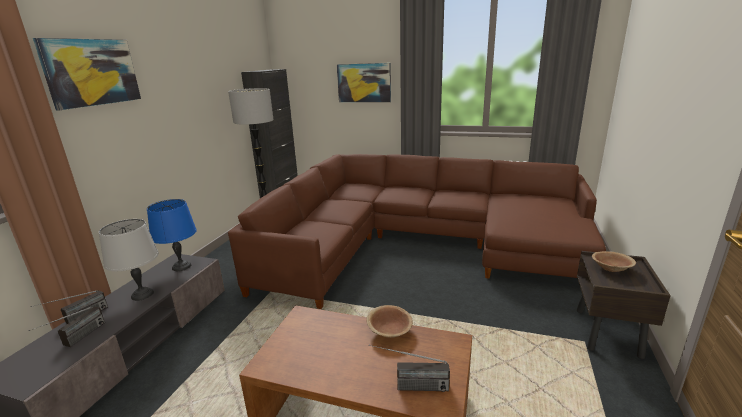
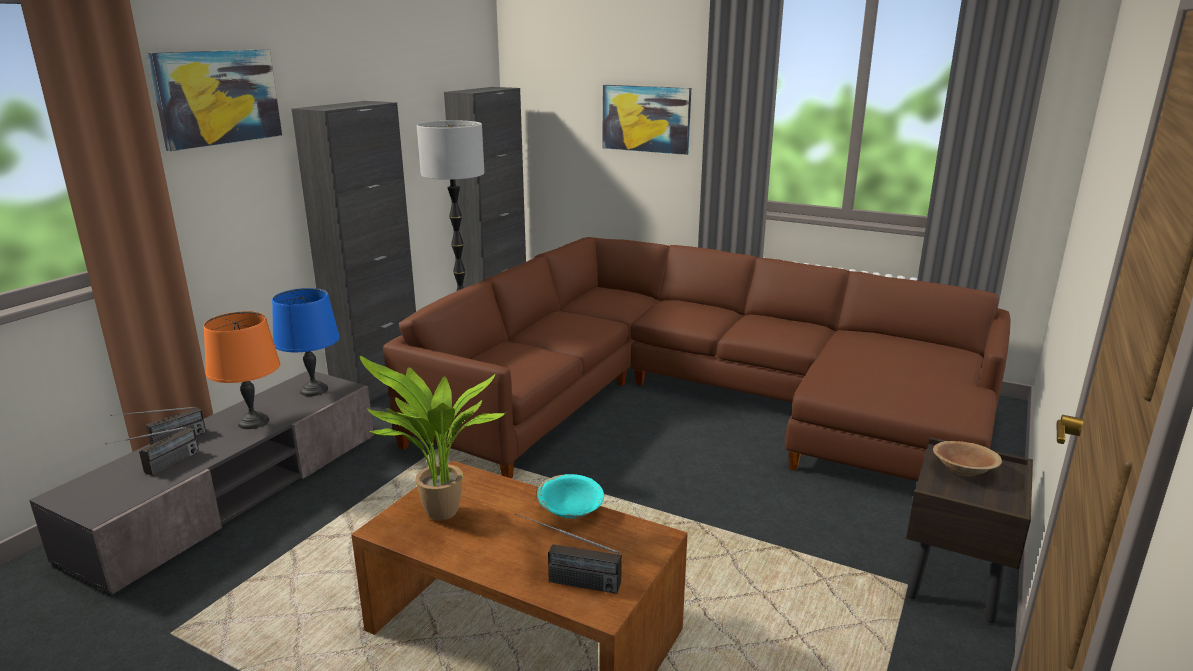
camera: 10 degrees right, 0 degrees up
(142, 294) = (254, 422): grey table lamp -> orange table lamp
(219, 257) = (378, 386): none -> black cabinet
(300, 349) = (439, 516): none -> potted plant
(389, 331) = (570, 511): brown bowl -> turquoise bowl

